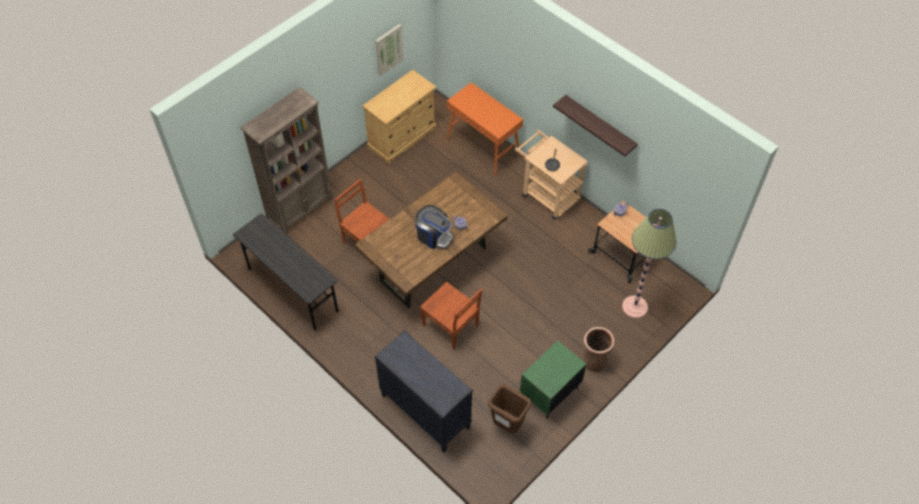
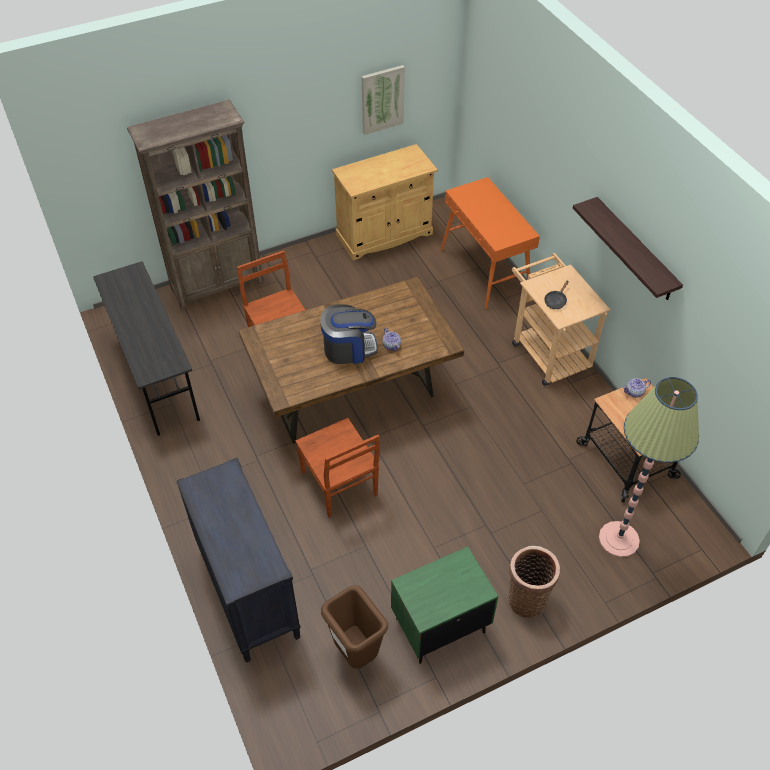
camera: 20 degrees right, 5 degrees down
(434, 236) = (349, 348): coffee machine -> coffee machine turned 60 degrees counterclockwise

